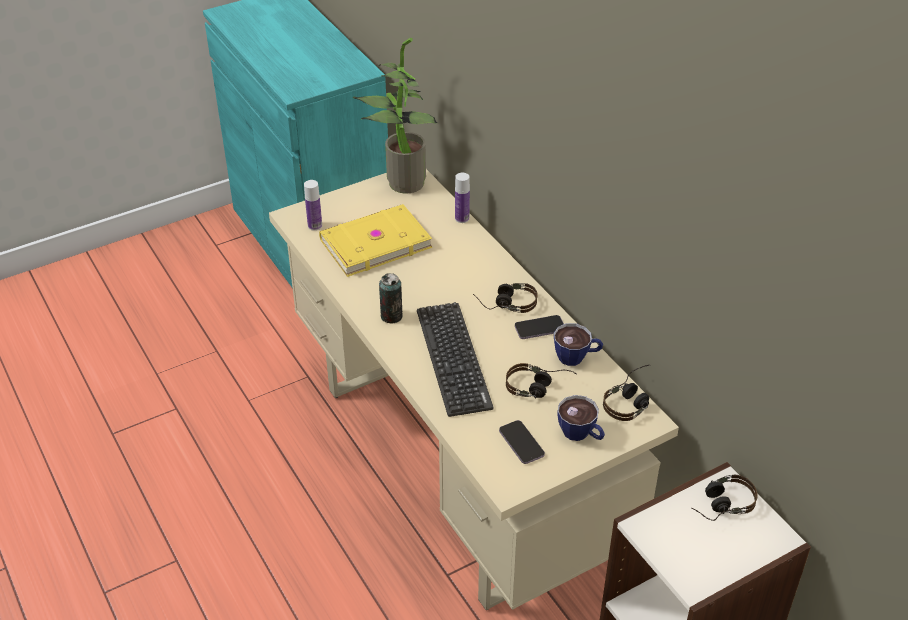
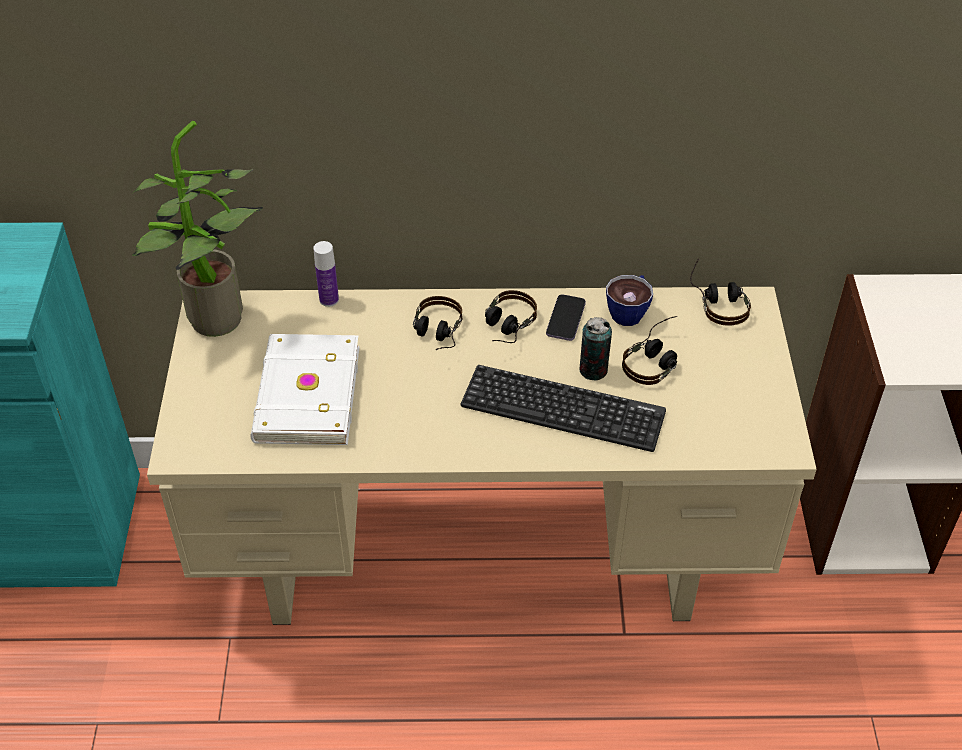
camera: 60 degrees left, 5 degrees up
(315, 226) = (220, 437): bottle -> none
(374, 243) = (304, 394): yellow book -> white book
(391, 316) = (451, 433): can -> can (593, 370)
(521, 443) = (728, 410): phone -> none
(581, 434) = (743, 359): cup -> none
(719, 505) = (899, 305): headphones -> headphones (436, 335)

